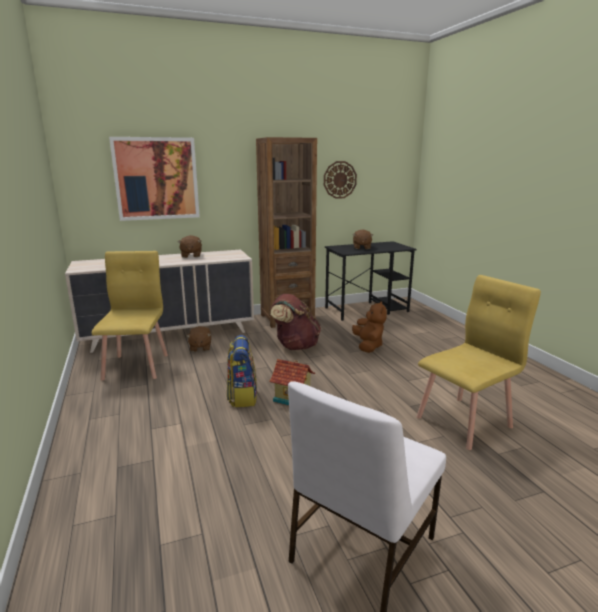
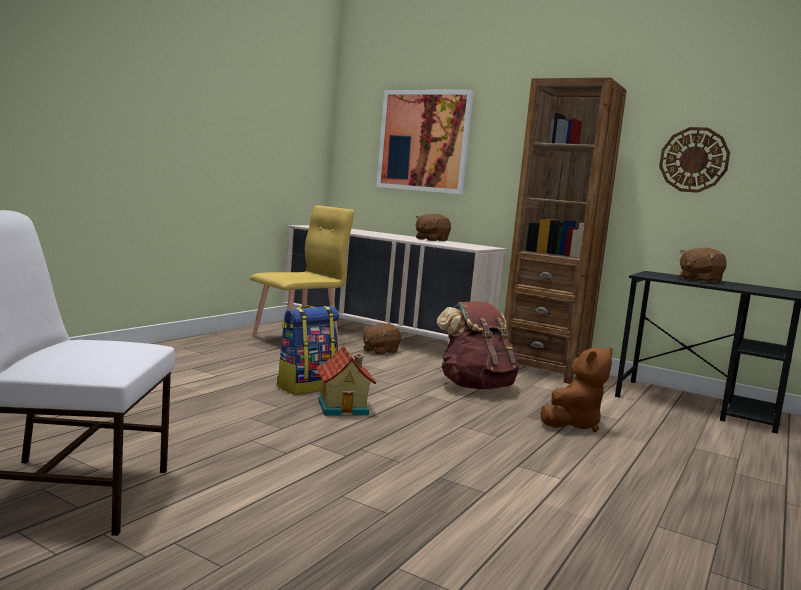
camera: 50 degrees right, 10 degrees down
(465, 422) = (460, 526): yellow chair -> none

